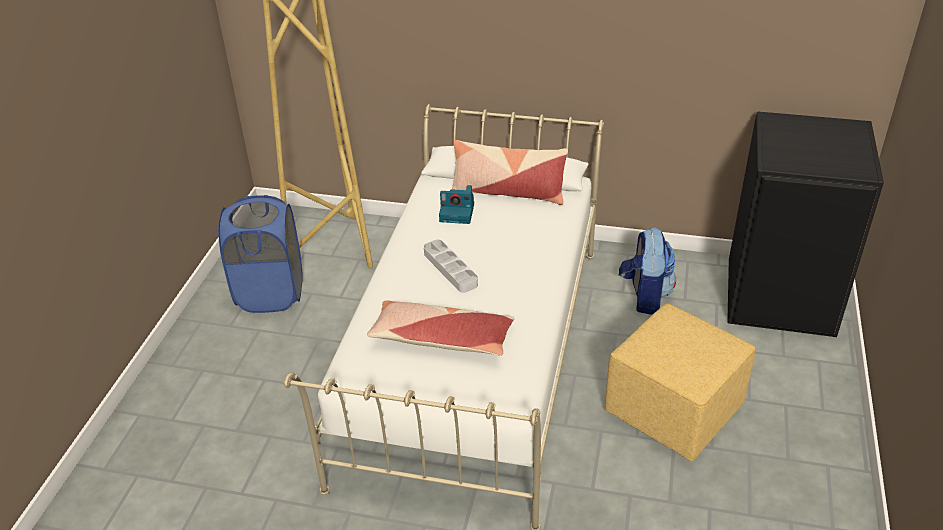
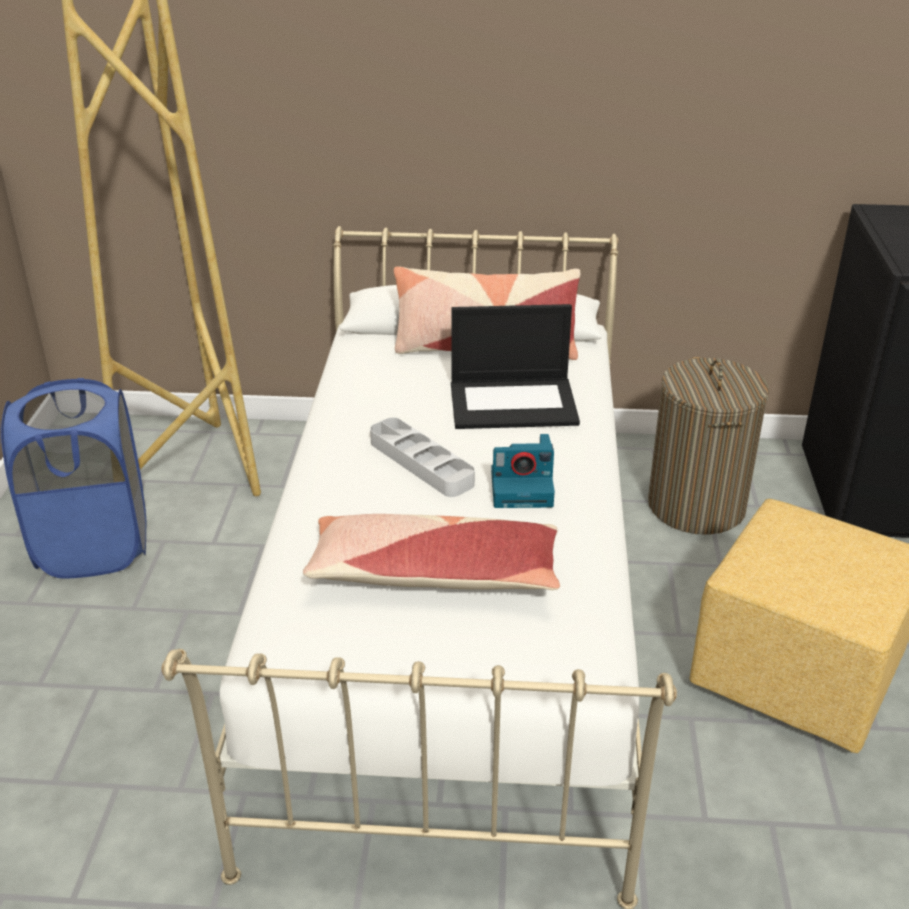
camera: 10 degrees left, 5 degrees down
(458, 213) = (412, 380): camera -> camera (523, 488)
(515, 233) = (514, 403): none -> laptop
(644, 296) = (696, 505): backpack -> laundry basket

